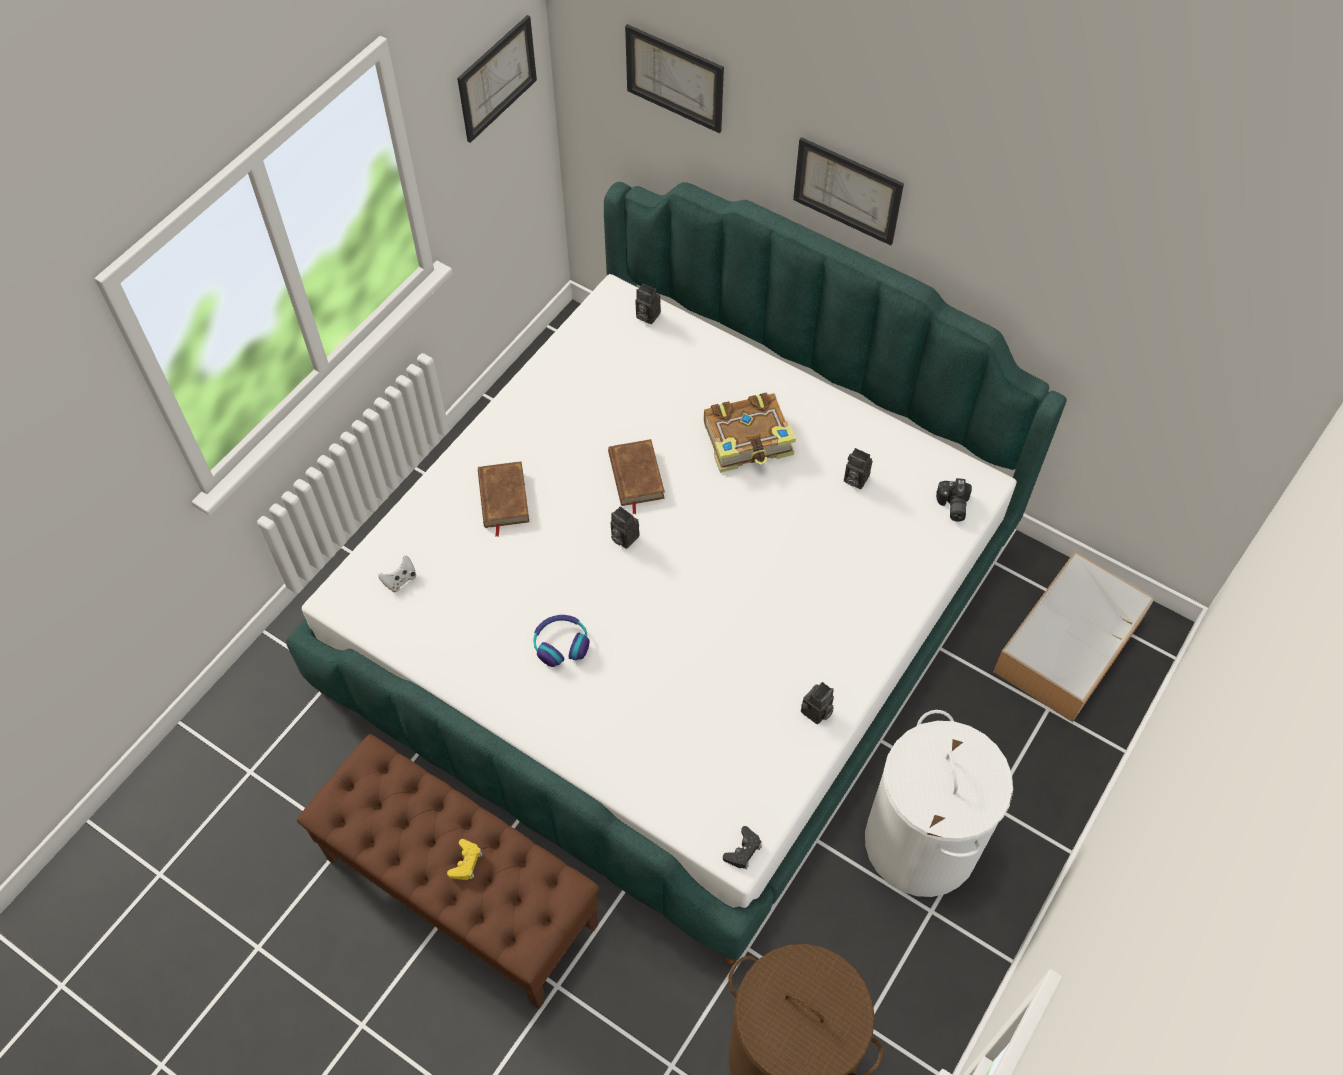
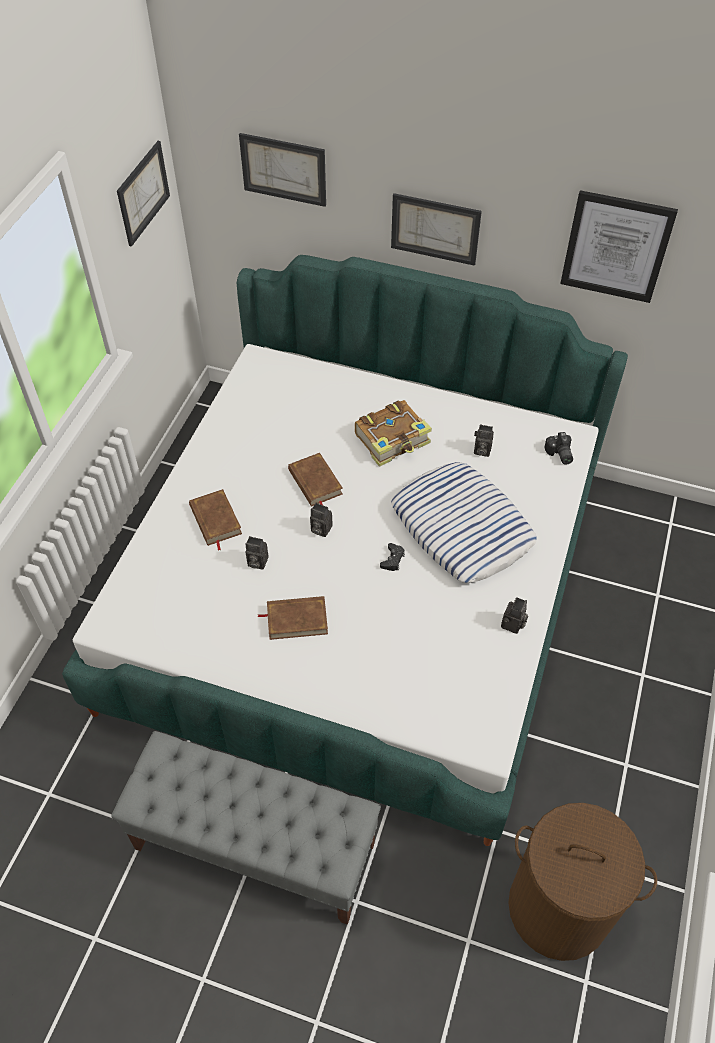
camera: 15 degrees left, 5 degrees down
(400, 580) = (150, 600): white game controller -> none
(462, 892) = (255, 846): brown bench -> grey bench
(466, 862) = (267, 813): yellow game controller -> none
(561, 644) = (296, 619): headphones -> brown book
(646, 315) = (285, 367): camera -> camera (256, 562)
(743, 850) = (493, 743): black game controller -> black game controller (392, 559)
(796, 575) = (462, 528): none -> pillow
(921, 842) = (601, 715): white laundry basket -> none
(1063, 266) = (616, 247): none -> picture
(1068, 643) = (655, 545): storage box -> none

